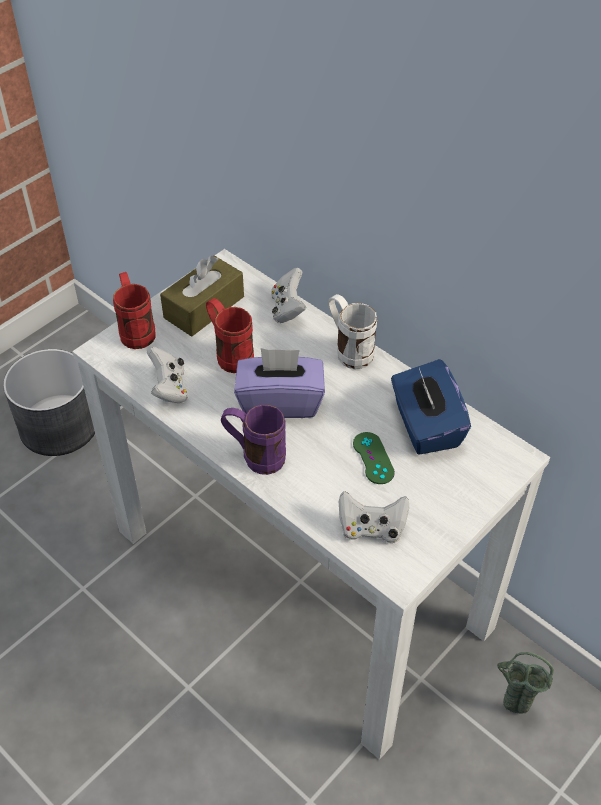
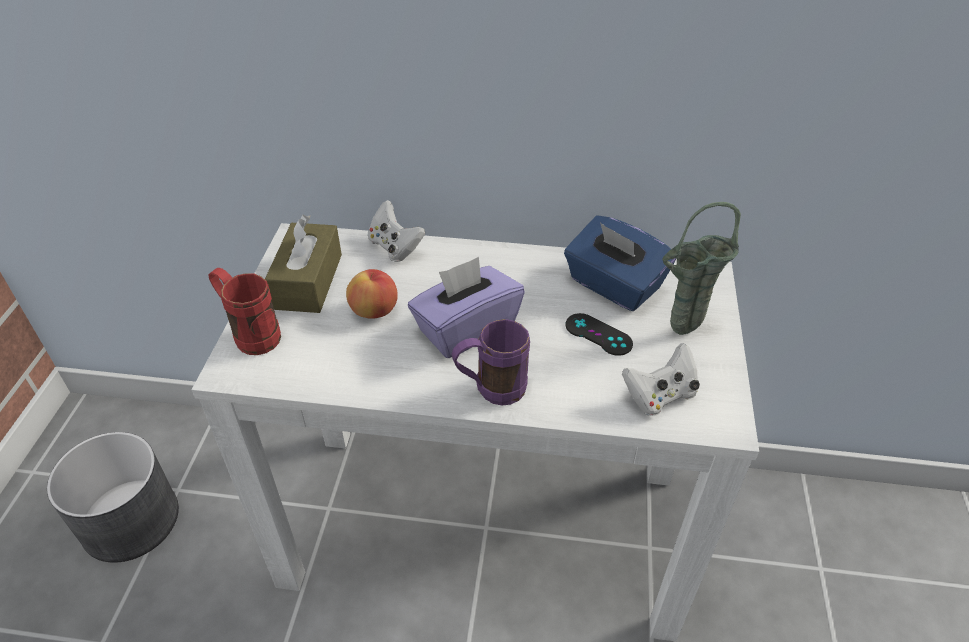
camera: 35 degrees left, 5 degrees down
(169, 388) = (340, 372): white game controller -> none
(229, 354) = (375, 311): red mug -> apple
(349, 350) = (486, 256): white mug -> none
(373, 458) = (598, 334): green game controller -> black game controller
(511, 709) = (733, 527): green vase -> green vase (680, 333)

